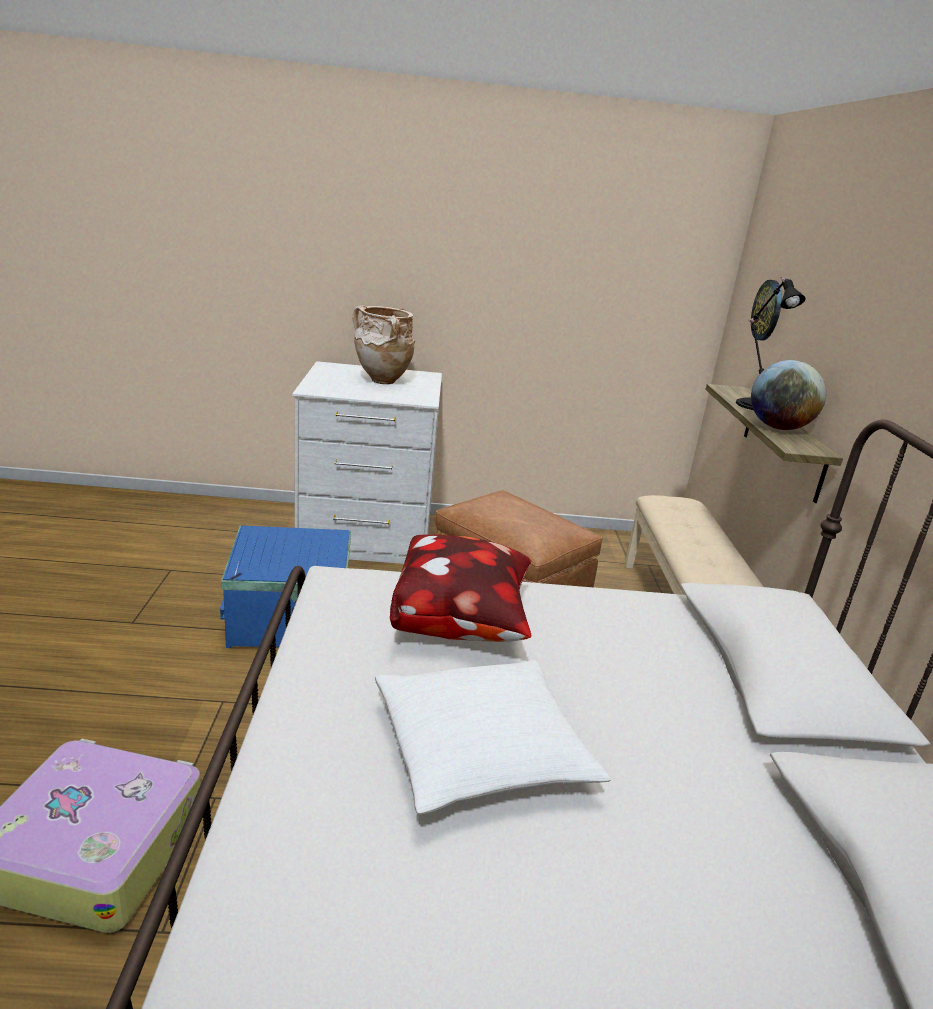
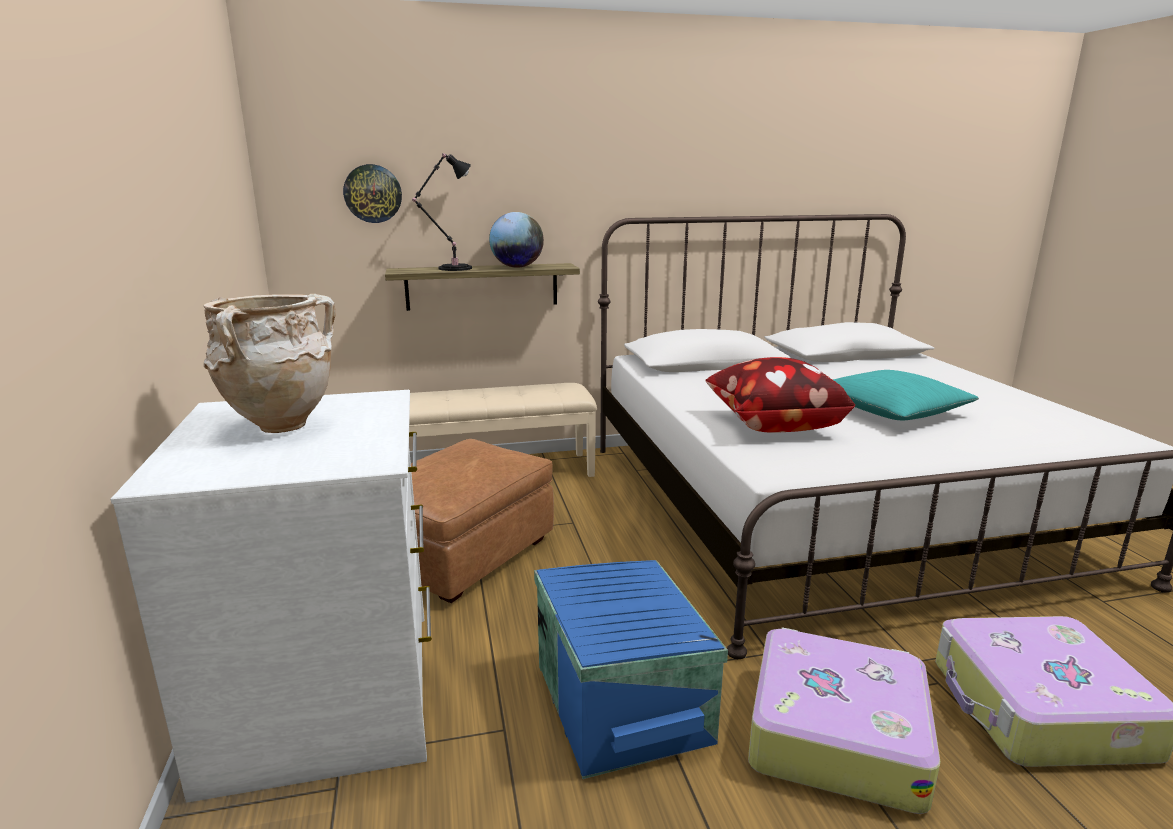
camera: 100 degrees left, 5 degrees down
(188, 702) = (834, 733): none -> suitcase
(481, 751) = (890, 411): white pillow -> turquoise pillow

